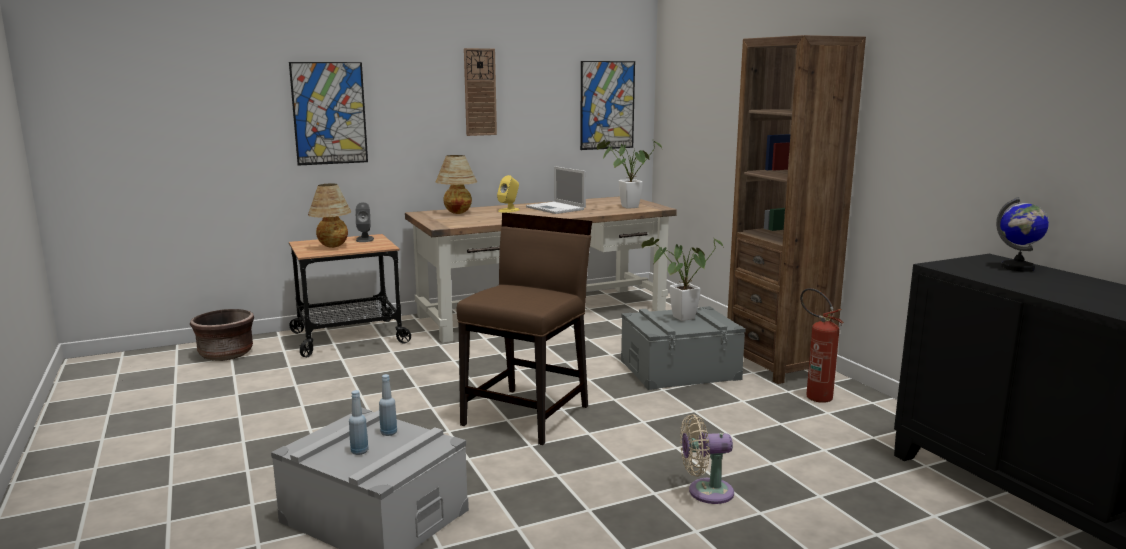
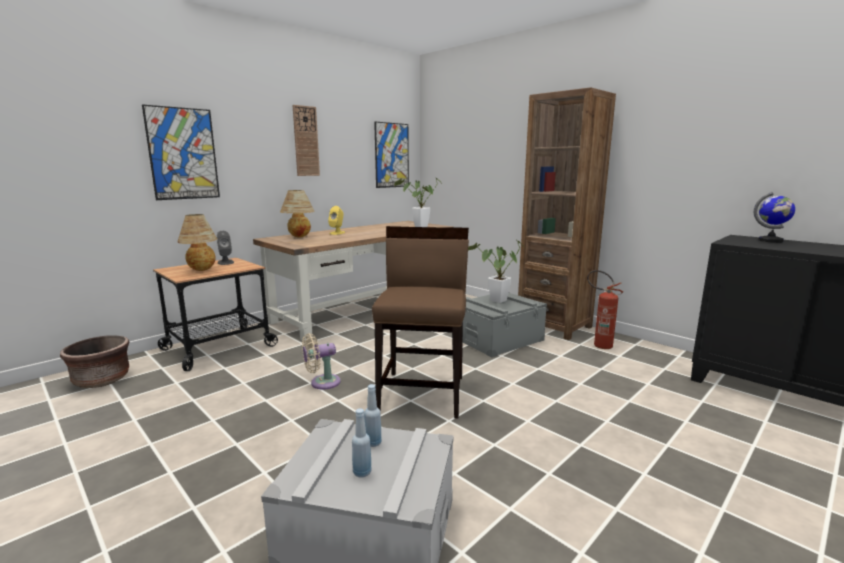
camera: 20 degrees left, 0 degrees up
(556, 208) = (371, 230): laptop -> none
(705, 492) = (614, 435): beige fan -> beige fan (322, 383)

